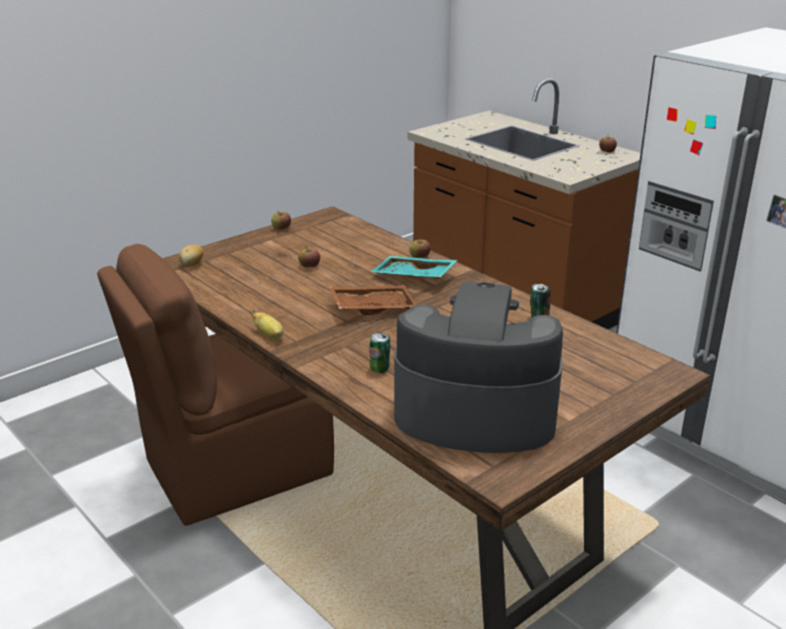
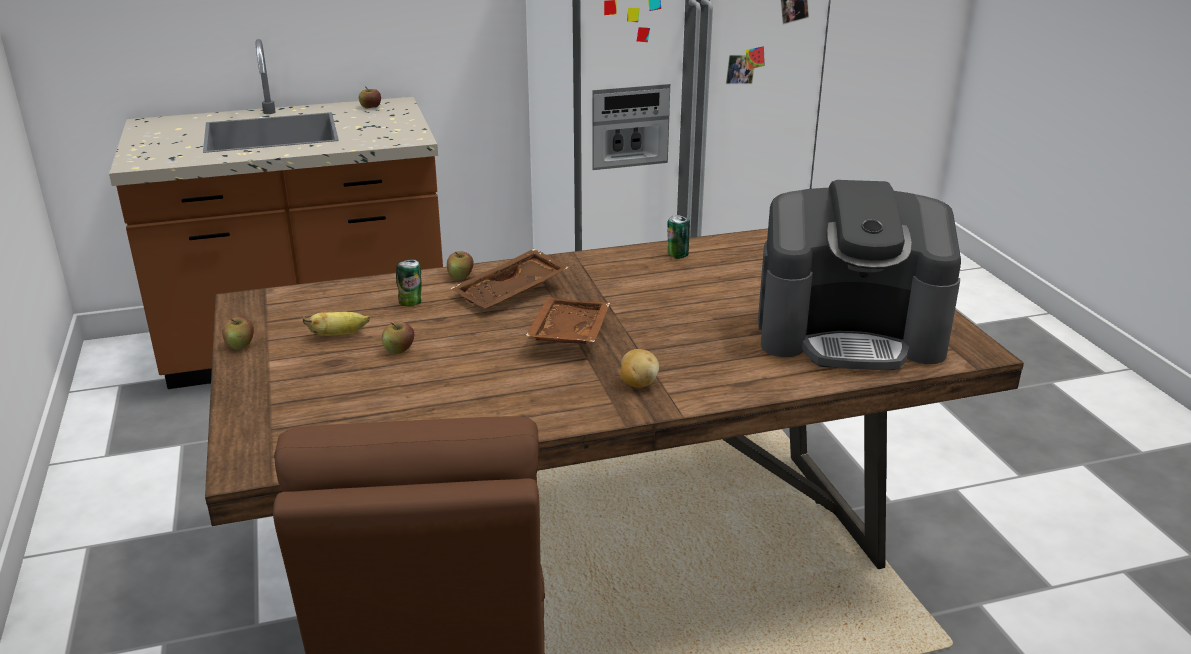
camera: 65 degrees left, 0 degrees up
(191, 265) = (273, 443): potato -> potato (638, 383)
(270, 335) = (581, 418): banana -> banana (339, 335)
(379, 369) = (726, 363): can -> can (411, 303)
(413, 277) = (512, 293): turquoise tray -> brown tray
(474, 412) = (850, 333): coffee machine -> coffee machine turned 120 degrees counterclockwise

